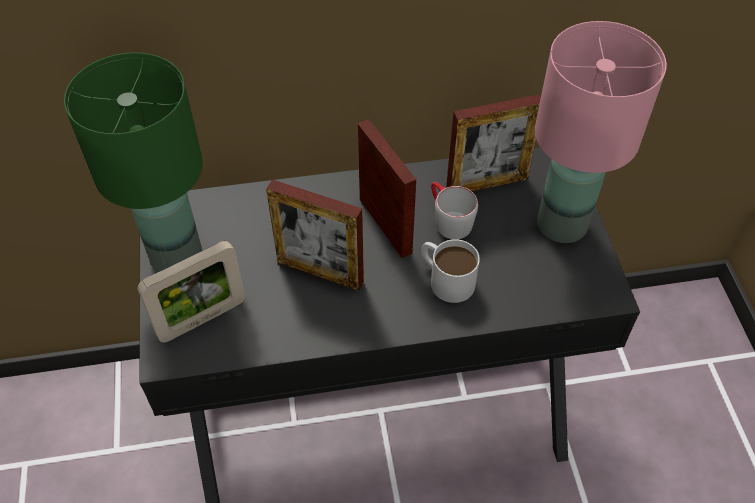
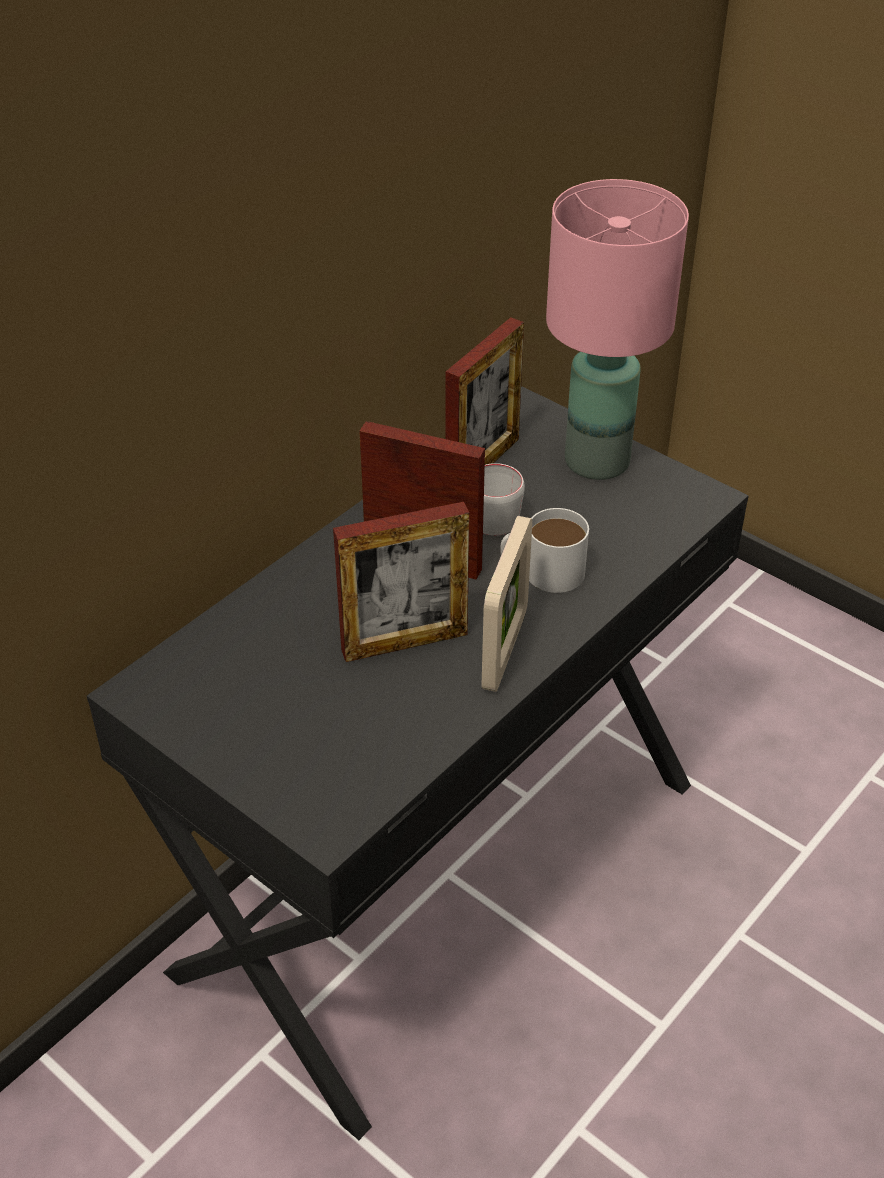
camera: 40 degrees left, 10 degrees down
(177, 257) = (217, 727): green table lamp -> none
(202, 319) = (325, 767): picture frame -> picture frame (505, 650)

